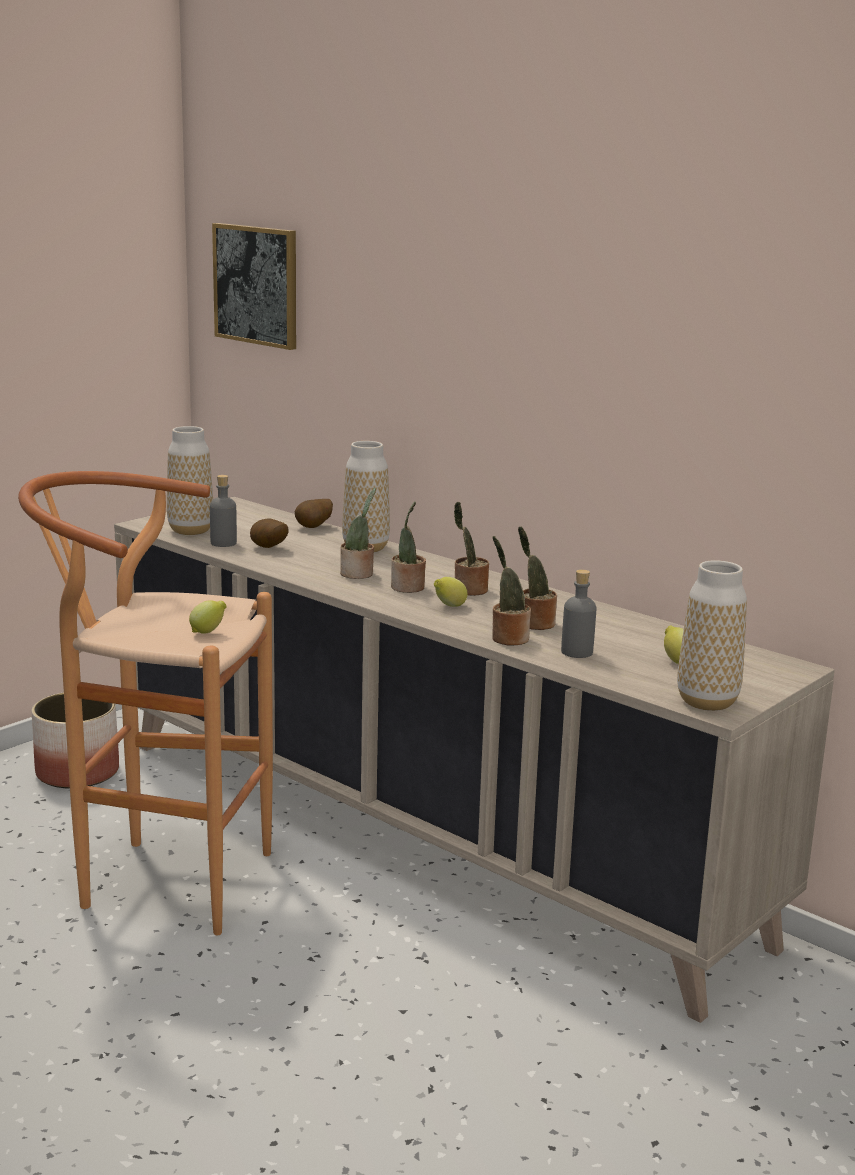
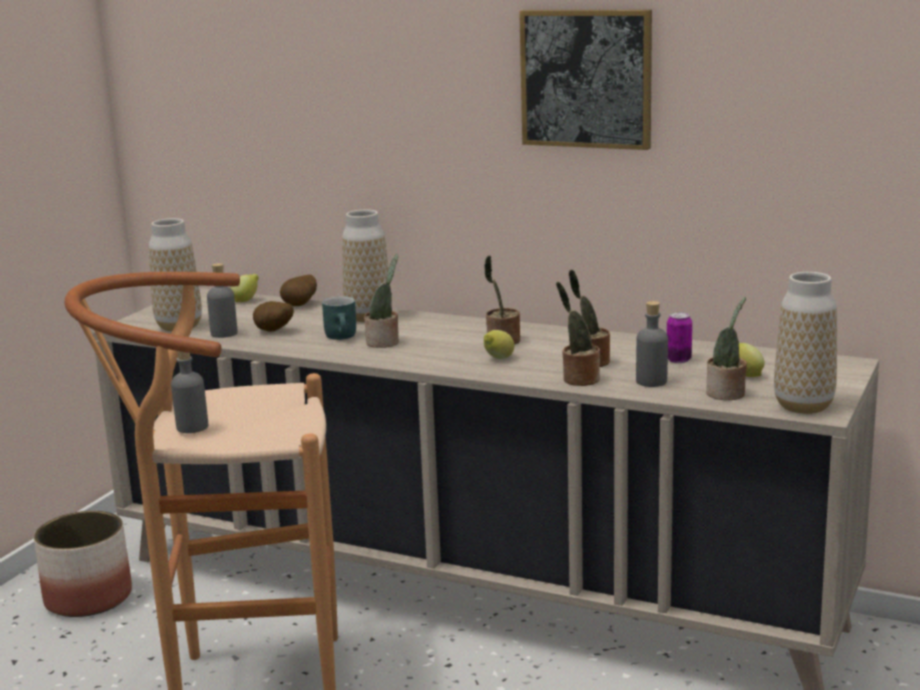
camera: 15 degrees left, 0 degrees up
(130, 623) = (192, 427): none -> grey bottle
(208, 632) = (278, 422): lemon -> lemon (246, 300)
(256, 285) = (198, 67): picture -> picture (586, 78)
(326, 563) = (343, 337): none -> turquoise mug
(408, 588) = (443, 348): potted plant -> potted plant (727, 394)
(624, 636) = (678, 360): none -> can

